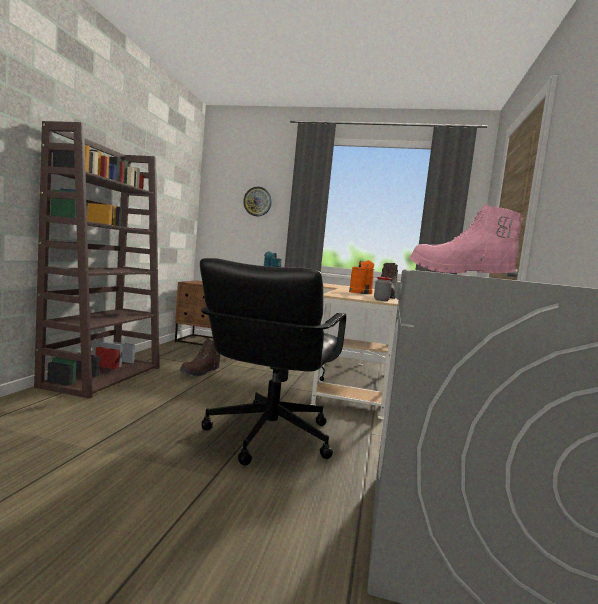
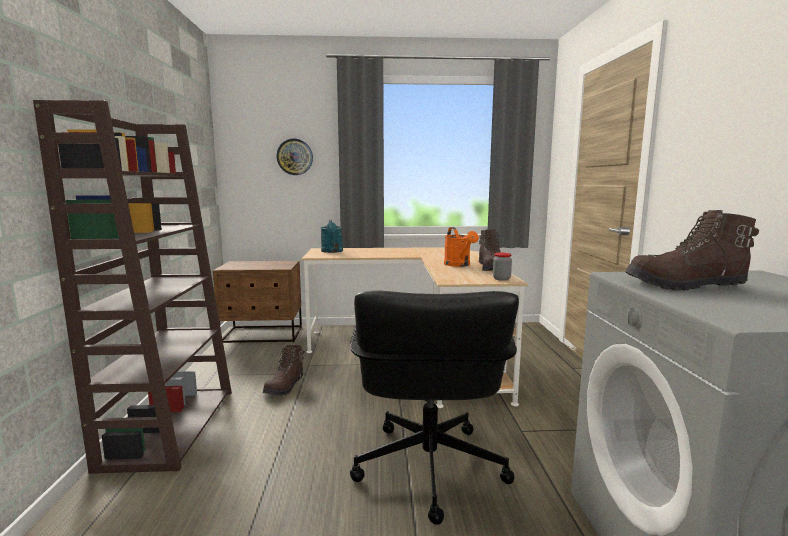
camera: 15 degrees left, 5 degrees up
(458, 274) = (685, 286): pink boot -> brown boot

